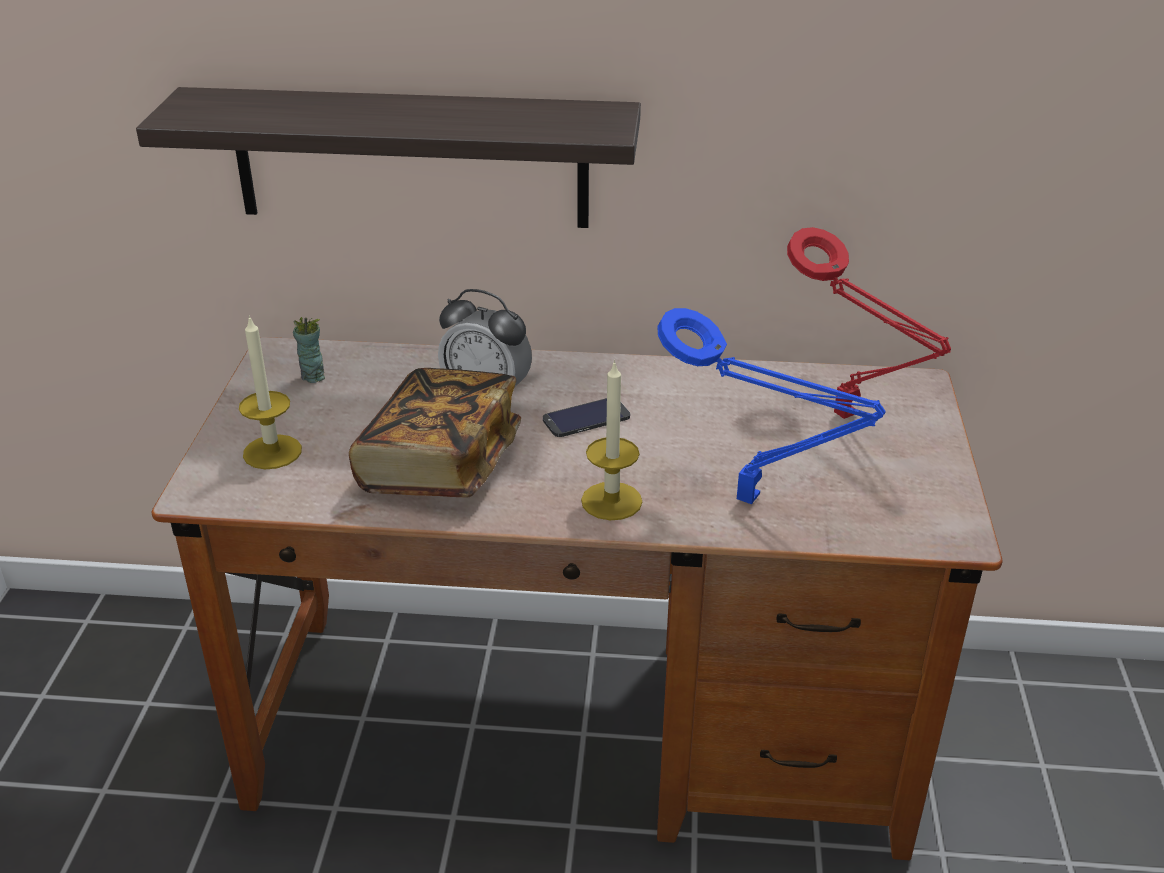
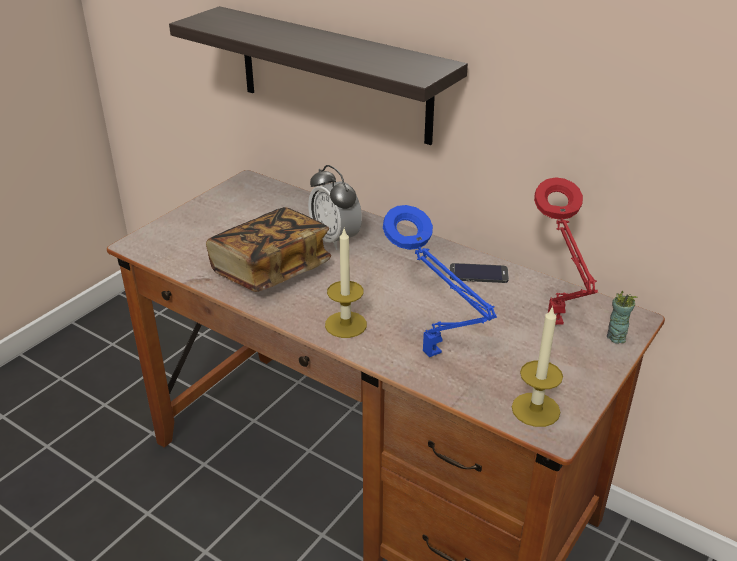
camera: 30 degrees right, 0 degrees up
(272, 452) = (192, 234): candle -> candle (535, 409)
(312, 376) = (252, 199): cup -> cup (616, 337)
(586, 418) = (380, 270): phone -> phone (478, 274)

